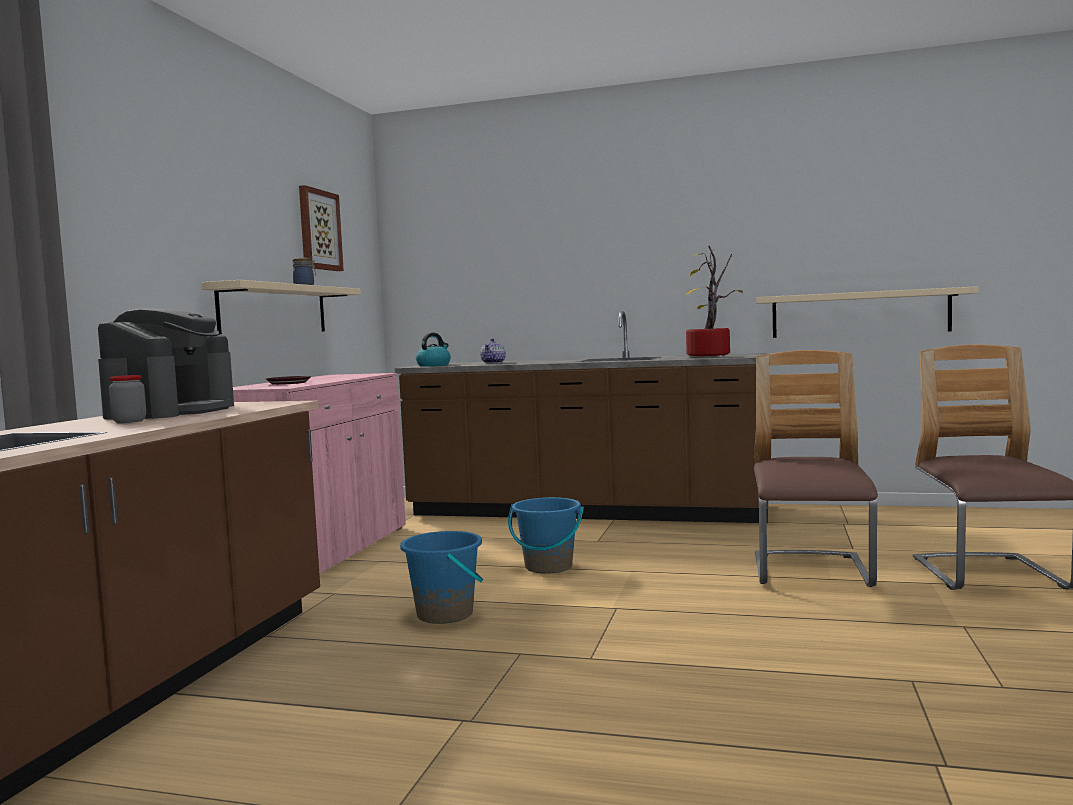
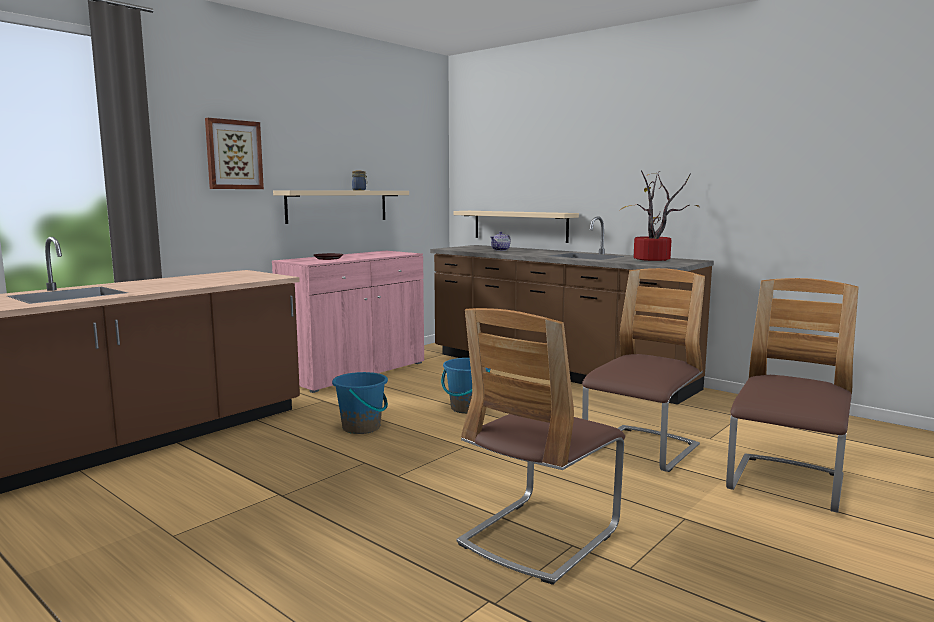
camera: 25 degrees right, 5 degrees up
(129, 421) = (164, 284): jar -> none
(171, 411) = (208, 278): coffee machine -> none
(319, 230) = (385, 148): picture -> picture (233, 155)
(434, 365) = (459, 248): kettle -> none
(859, 313) = (800, 232): beige shelf -> beige shelf (520, 226)
(865, 681) = (539, 536): none -> chair

